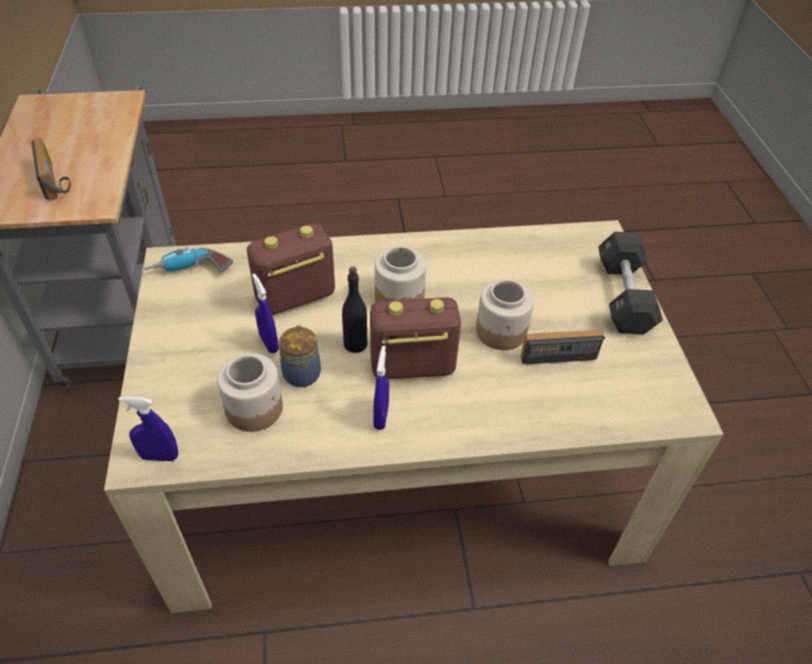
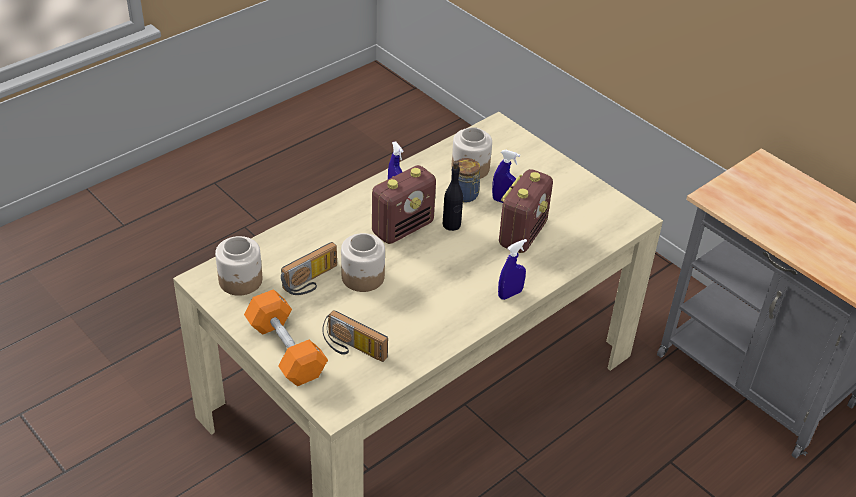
camera: 145 degrees right, 5 degrees down
(56, 181) = (768, 199): radio -> radio (352, 349)
(159, 456) = (490, 131): blue spray bottle -> blue spray bottle (510, 294)
(191, 272) = (610, 218): power drill -> none
(399, 297) = (455, 268): jar -> jar (241, 281)
(623, 296) = (286, 350): black dumbbell -> orange dumbbell

